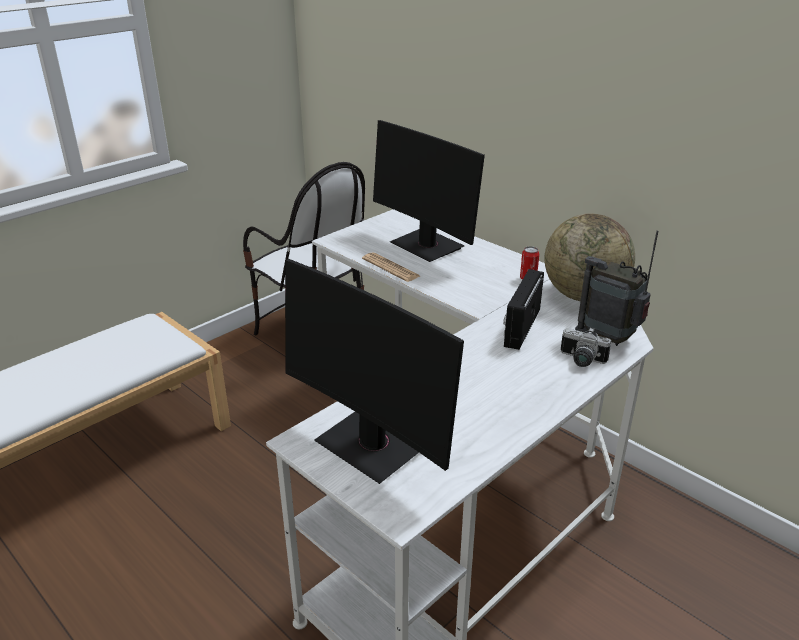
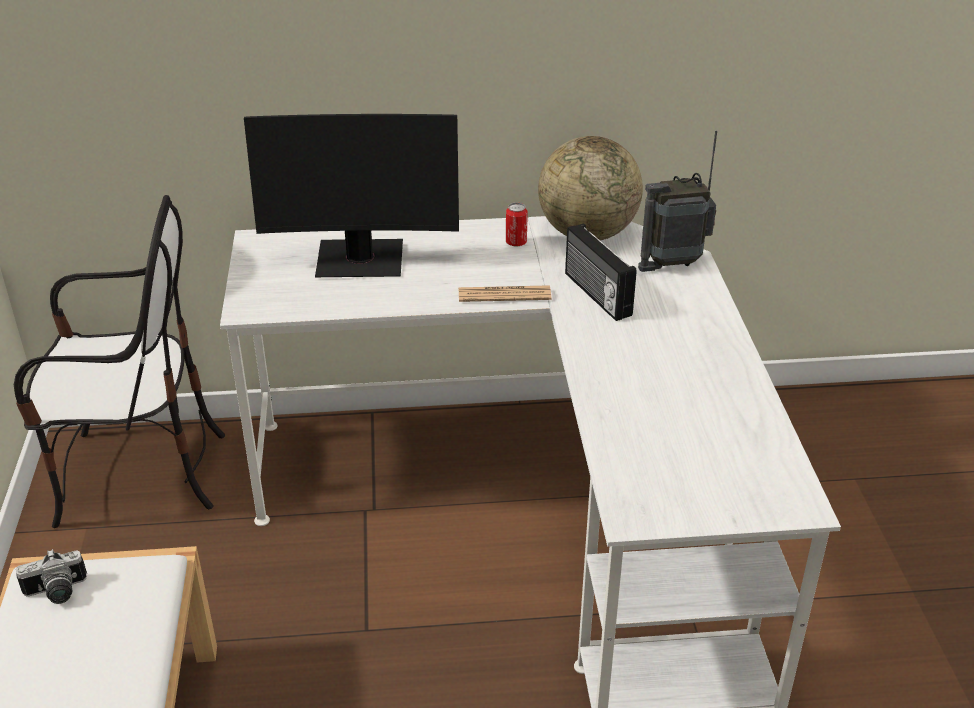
camera: 50 degrees left, 5 degrees up
(372, 445) = (686, 475): monitor -> none
(390, 268) = (373, 305): newspaper -> newspaper (504, 295)
(581, 360) = (687, 295): camera -> camera (56, 593)

